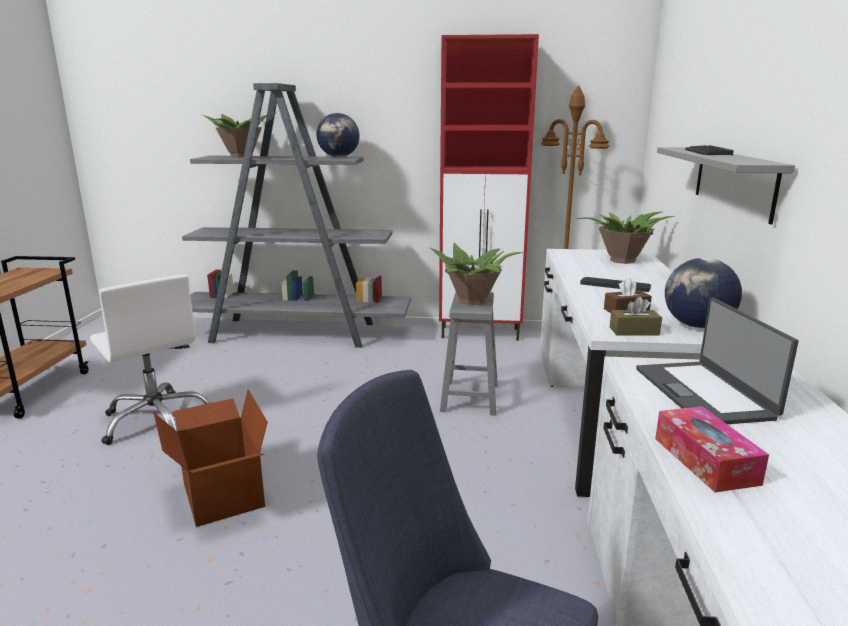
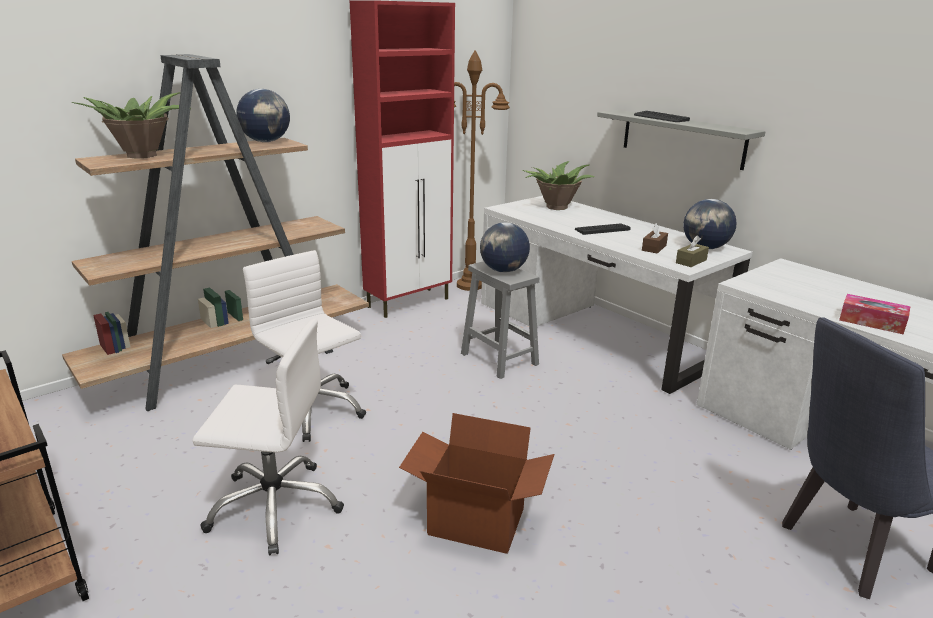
camera: 45 degrees left, 5 degrees up
(278, 377) = (310, 410): none -> white office chair
(296, 333) = (234, 362): grey bookcase -> brown bookcase
(472, 302) = (503, 271): potted plant -> globe
(704, 393) = (797, 288): laptop -> none

